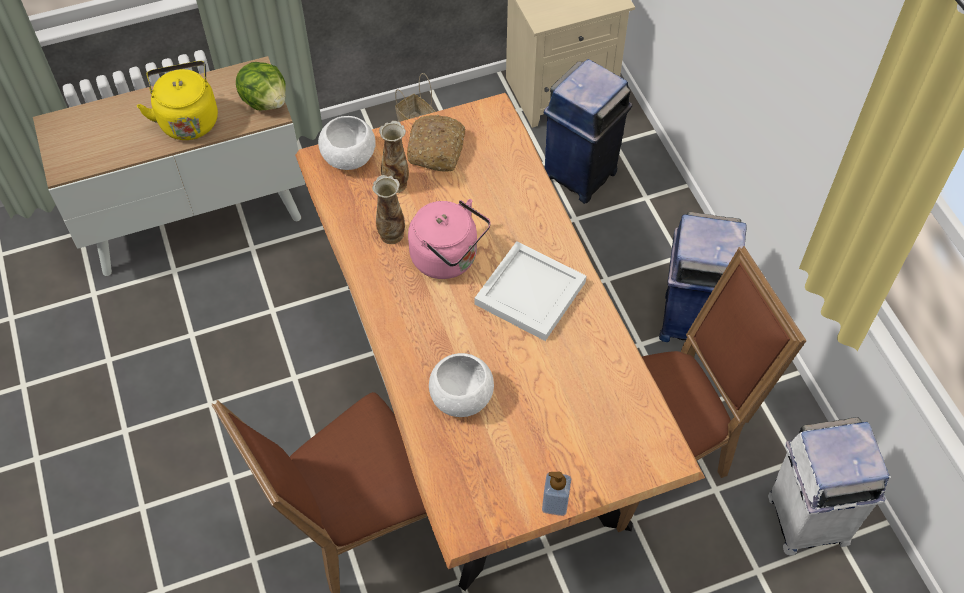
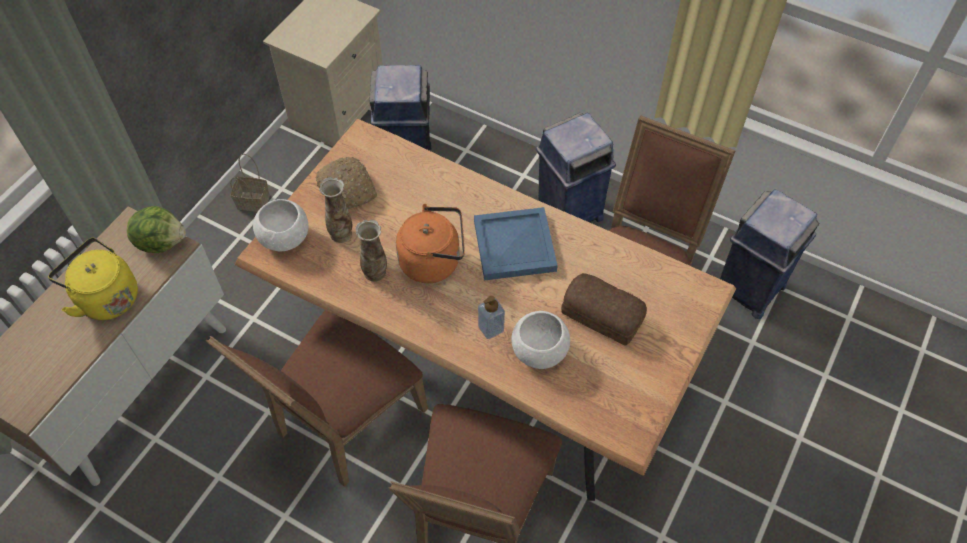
camera: 40 degrees left, 0 degrees up
(319, 364) = (343, 424): none -> brown chair
(448, 258) = (434, 261): pink kettle -> orange kettle
(530, 294) = (516, 246): white tray -> blue tray
(548, 406) = (602, 313): none -> bread
(555, 503) = (670, 375): soap dispenser -> soap dispenser (491, 328)
(806, 519) = (749, 289): white trash can -> blue trash can

